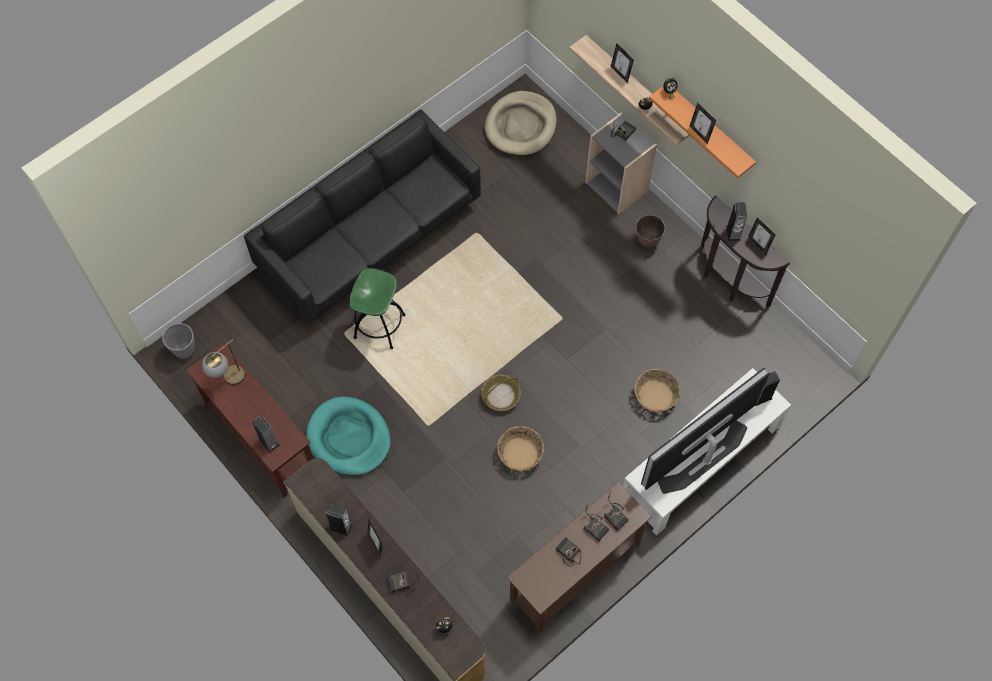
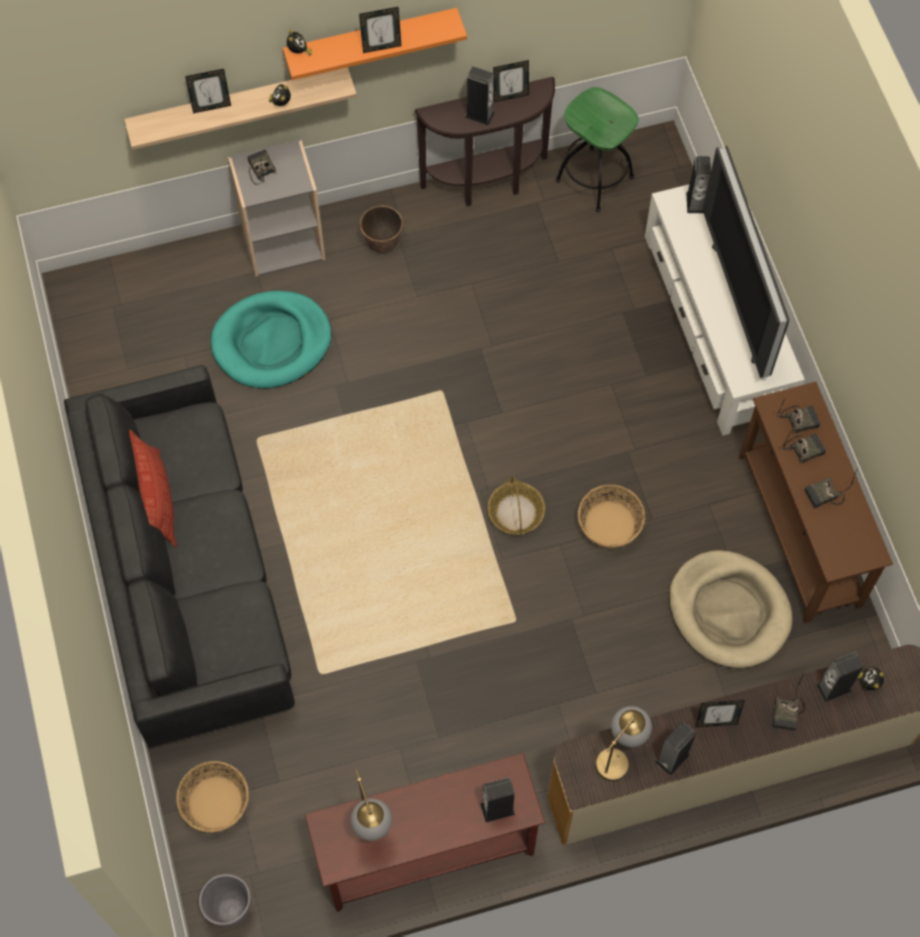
camera: 65 degrees left, 0 degrees up
(329, 495) = (619, 755): none -> table lamp
(349, 438) = (485, 731): turquoise dog bed -> turquoise dog bed (272, 342)
(379, 326) = (334, 623): green stool -> green stool (595, 179)
(390, 189) = (158, 499): none -> pillow
(431, 606) = (833, 688): none -> speaker
(521, 126) = (122, 314): beige dog bed -> beige dog bed (729, 611)
(655, 395) = (604, 333): basket -> basket (215, 802)

